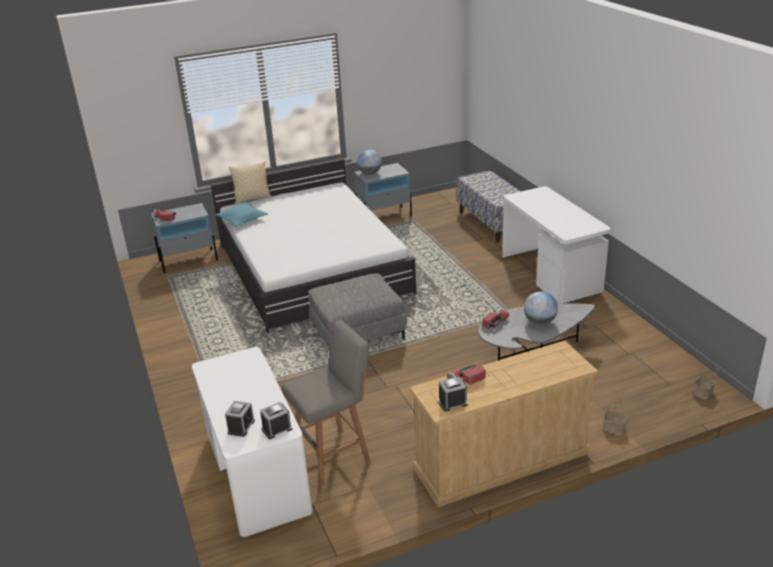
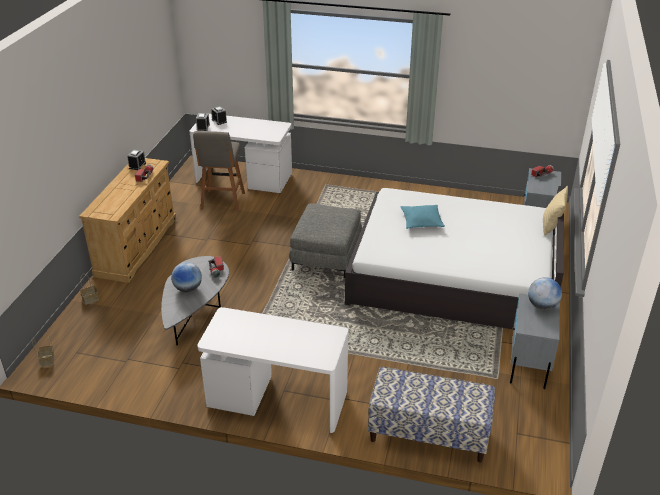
camera: 125 degrees right, 5 degrees up
(242, 219) = (506, 208): turquoise pillow -> turquoise pillow (421, 221)

